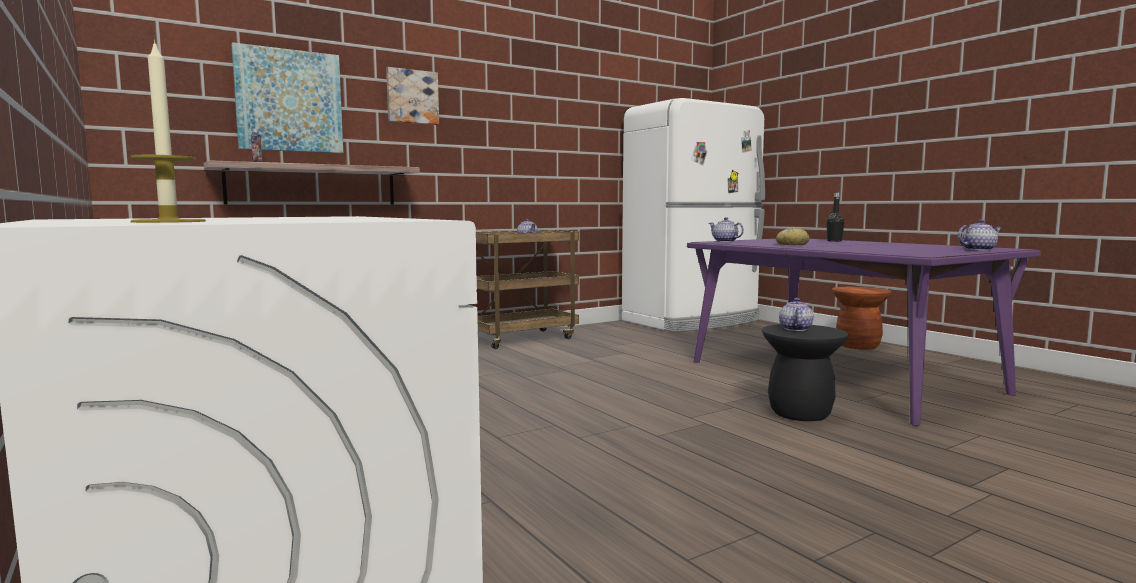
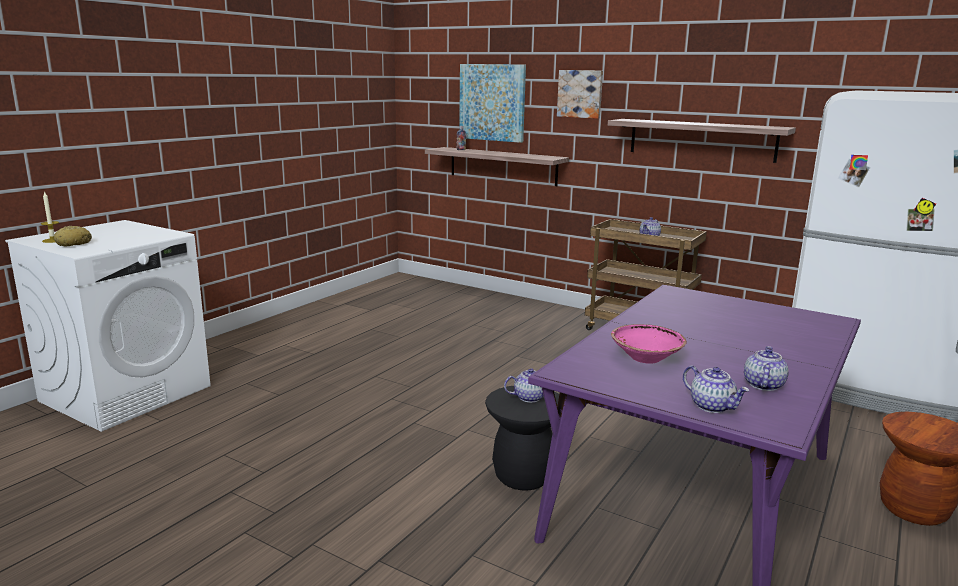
camera: 65 degrees right, 10 degrees up
(534, 146) = (701, 140): none -> shelf
(725, 241) = (691, 295): teapot -> teapot (763, 385)
(792, 244) = (677, 321): bread -> bread (74, 243)
(834, 241) = (797, 338): black bottle -> none
(882, 249) = (646, 358): none -> pink bowl

